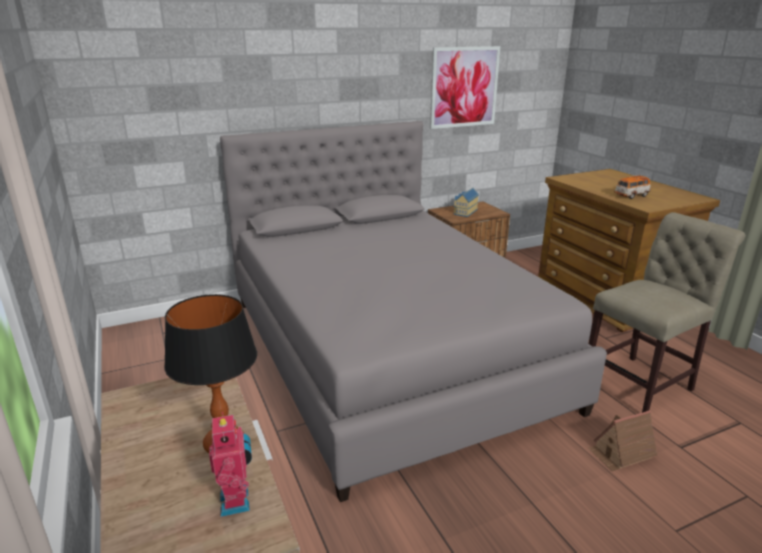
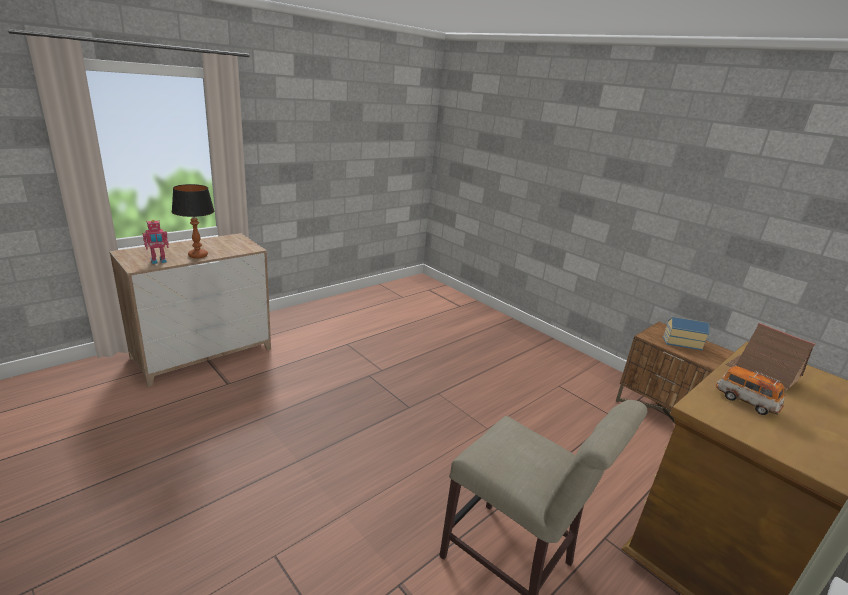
camera: 70 degrees right, 0 degrees up
(388, 351) = (464, 375): grey bed -> none
(464, 87) = (757, 203): picture -> none
(621, 453) = (373, 526): toy house -> toy house (762, 373)

